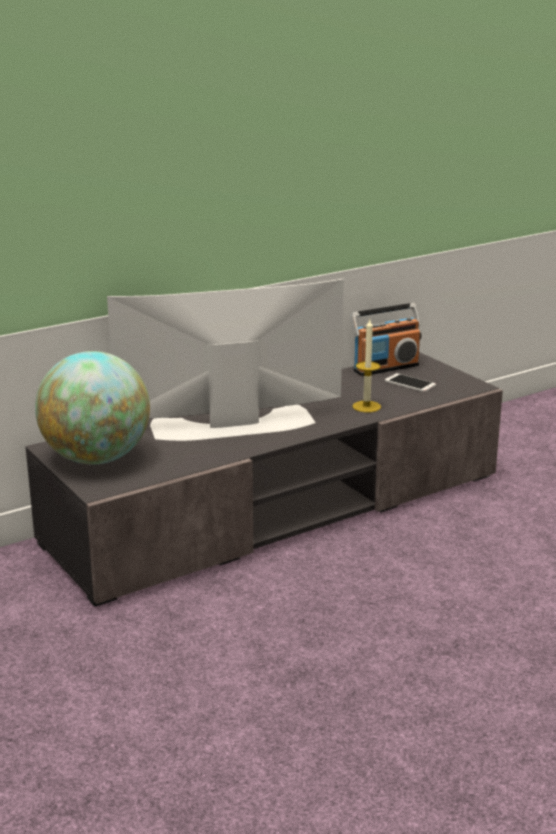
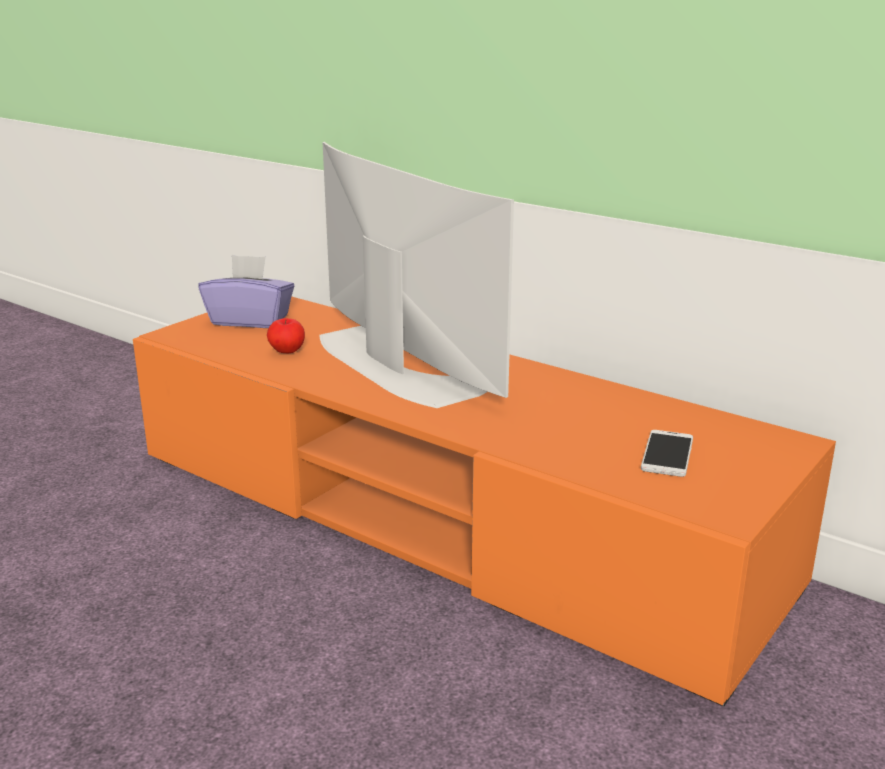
camera: 70 degrees right, 0 degrees up
(96, 459) = (250, 320): globe -> purple tissue box
(180, 452) = (287, 352): none -> apple
(278, 509) = (442, 518): grey tv stand -> orange tv stand
(366, 406) = (529, 433): candle -> none
(385, 368) = (713, 426): radio -> none

